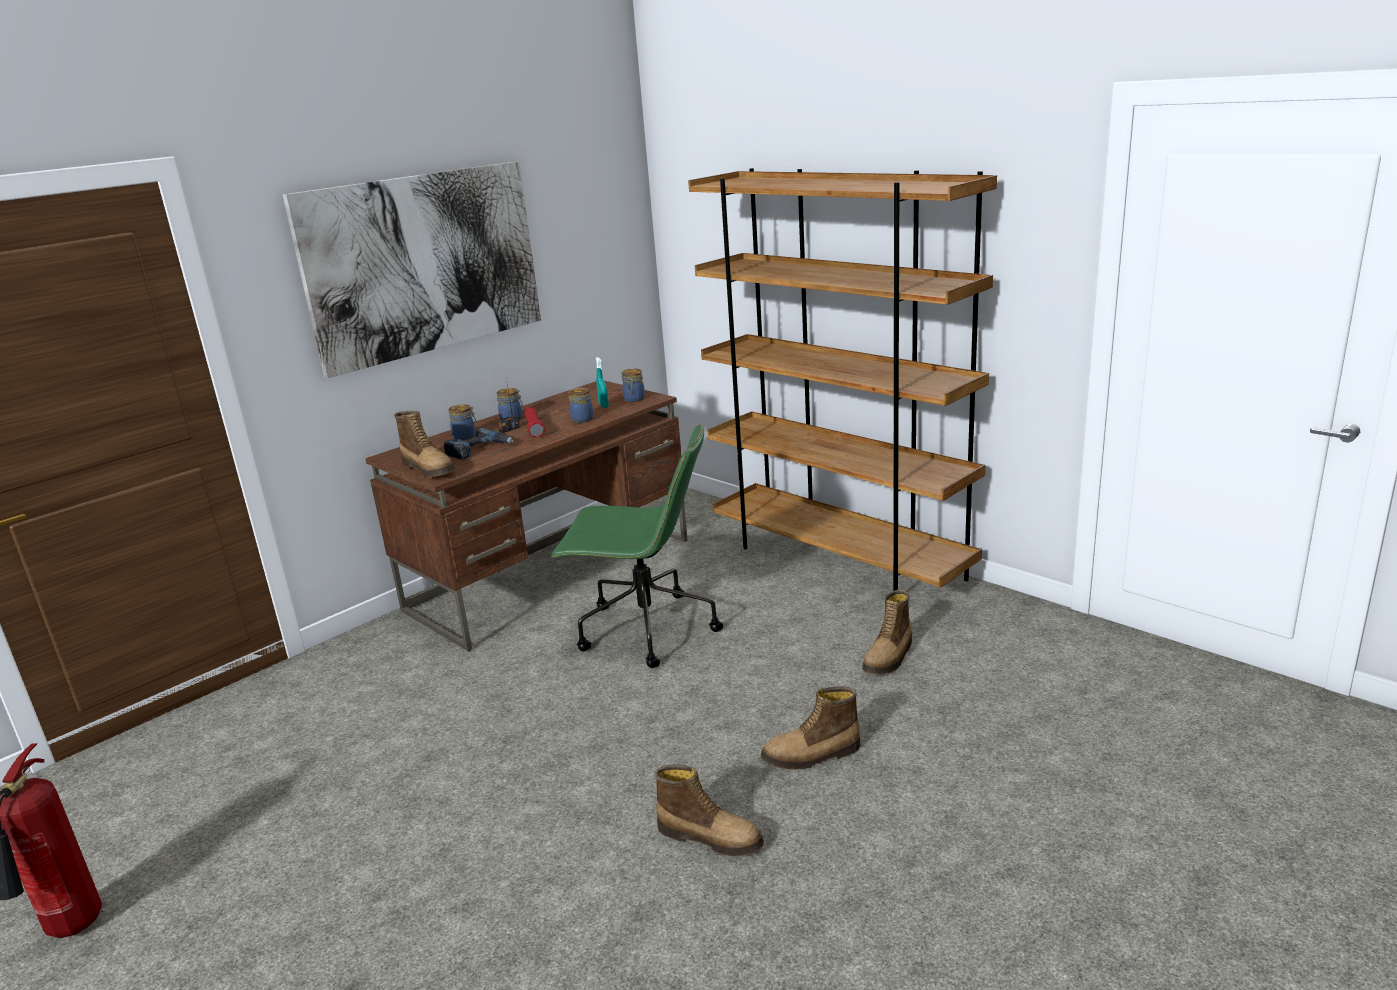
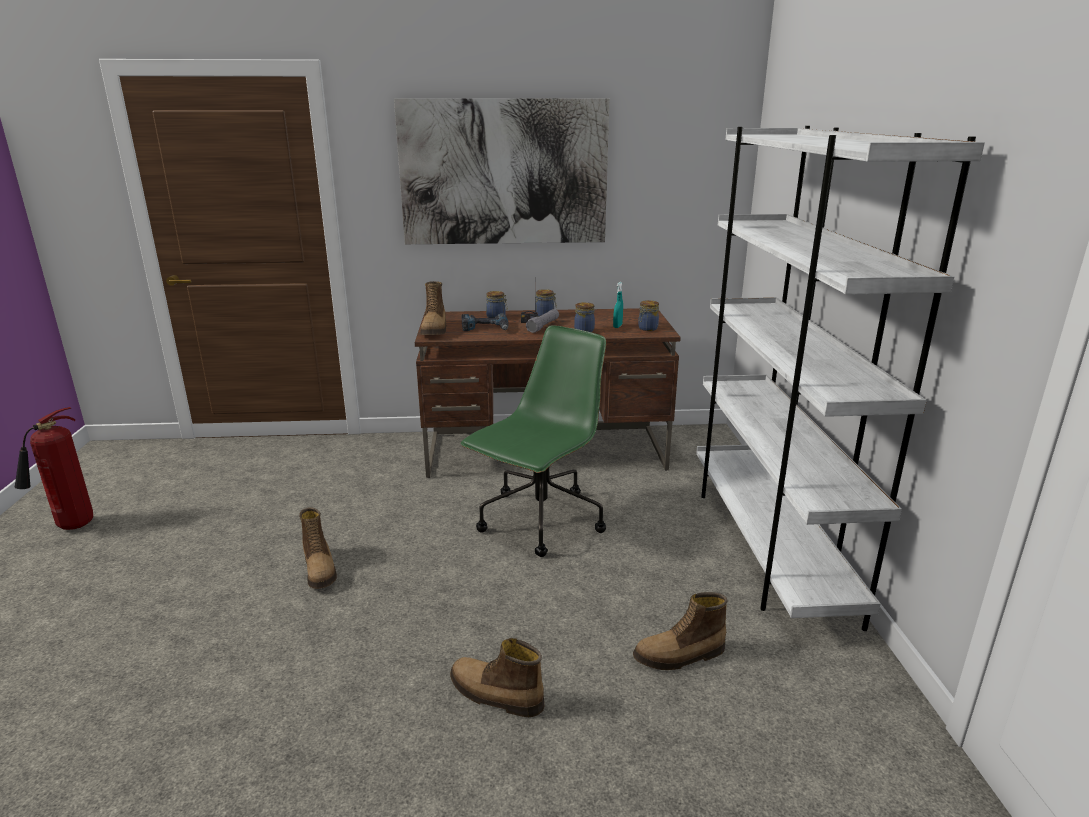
camera: 40 degrees right, 0 degrees up
(534, 429) = (543, 326): red flashlight -> grey flashlight
(645, 630) = (540, 521): green office chair -> green office chair turned 105 degrees counterclockwise
(711, 837) = (342, 704): boot -> boot (320, 569)
(839, 559) = (767, 545): brown bookcase -> white bookcase

